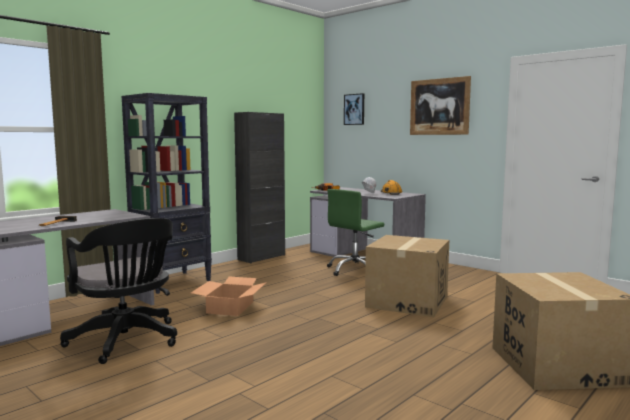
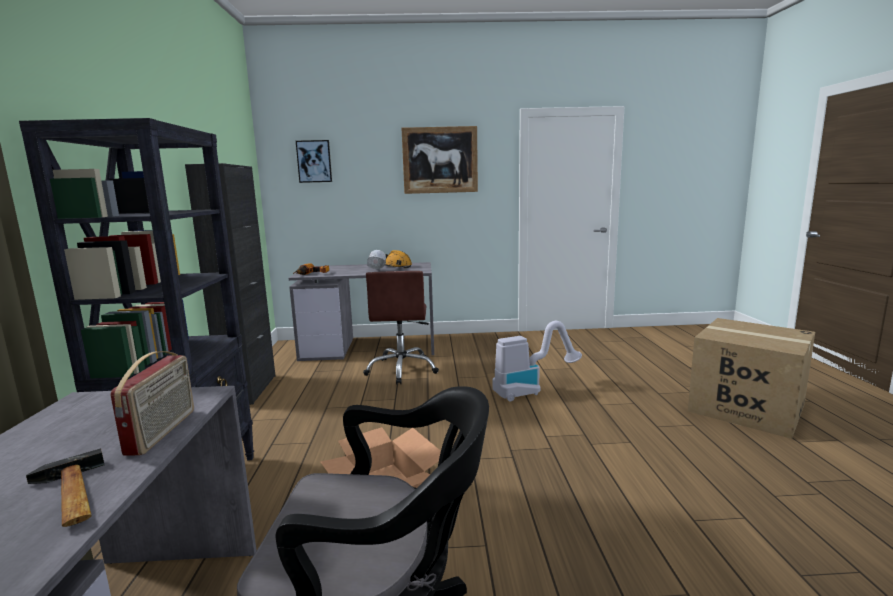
camera: 45 degrees left, 5 degrees up
(102, 219) = (163, 431): none -> radio
(354, 270) = (402, 369): green office chair -> brown office chair
(407, 301) = (531, 390): cardboard box -> vacuum cleaner

